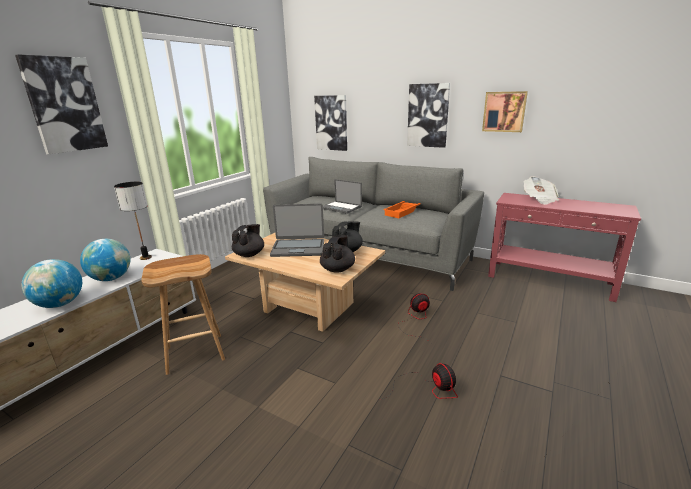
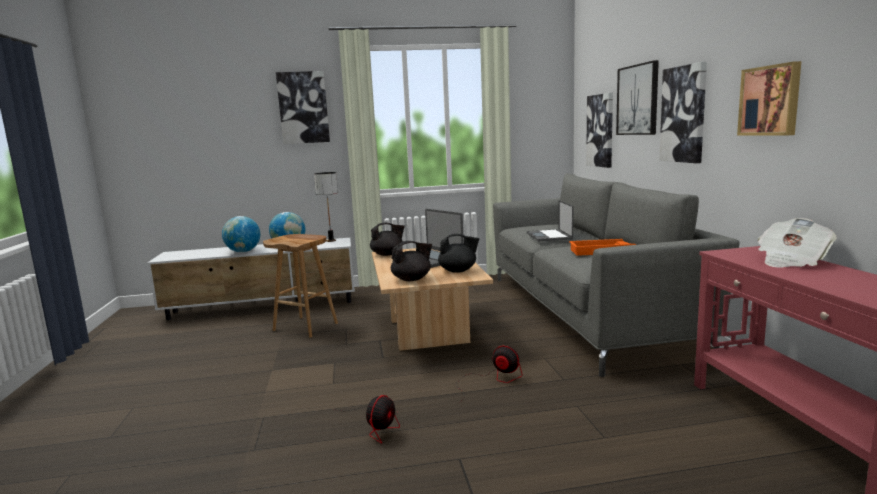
camera: 50 degrees right, 10 degrees down
(377, 102) = (638, 100): none -> picture

